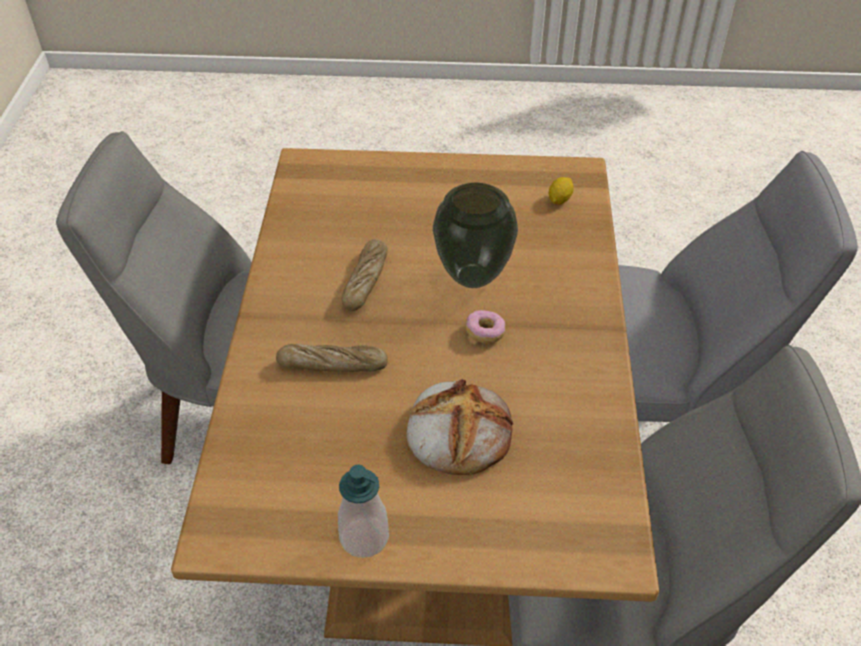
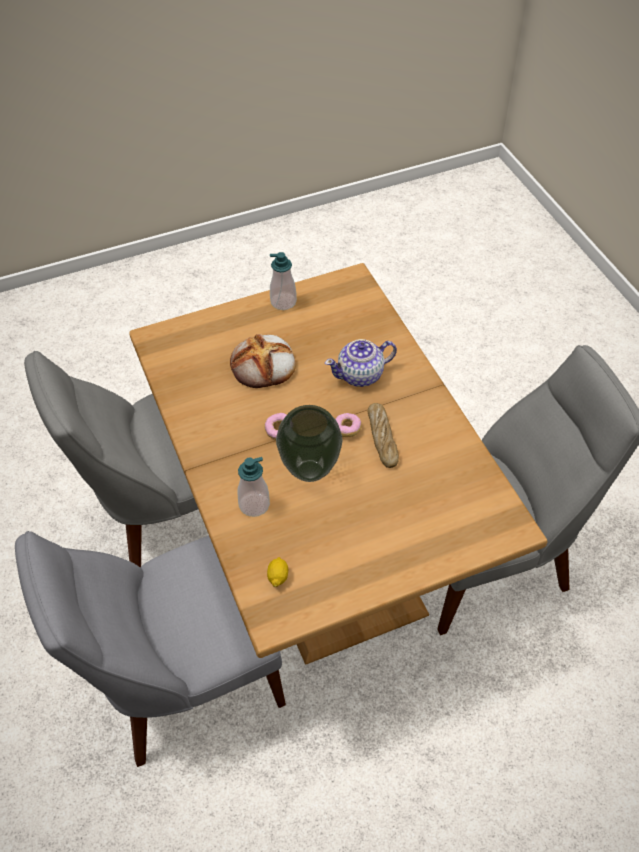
camera: 155 degrees right, 5 degrees up
(332, 364) = (361, 375): bread -> teapot
(400, 305) = (346, 429): none -> donut
(555, 265) = (254, 504): none -> soap dispenser

